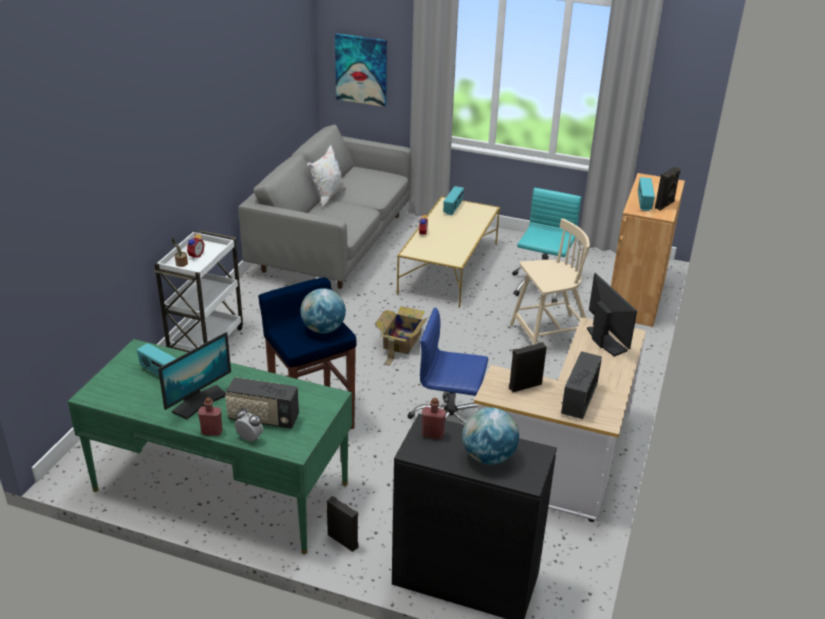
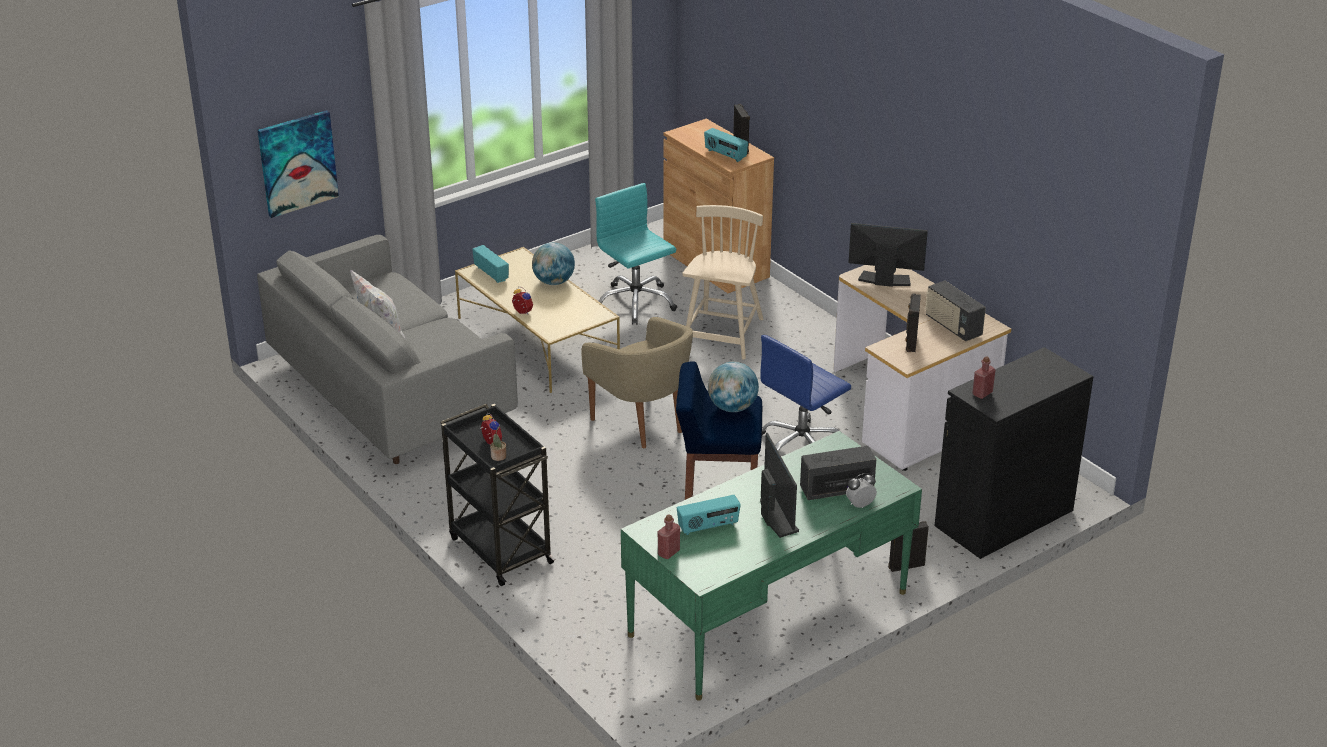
camera: 55 degrees left, 0 degrees up
(206, 341) = (499, 549): white cart -> black cart
(212, 432) = (831, 523): red bottle -> red bottle (668, 552)
(263, 419) = (837, 489): radio -> radio turned 150 degrees counterclockwise
(401, 342) = (642, 424): cardboard box -> beige armchair
(488, 457) = (1031, 379): globe -> globe (553, 282)

